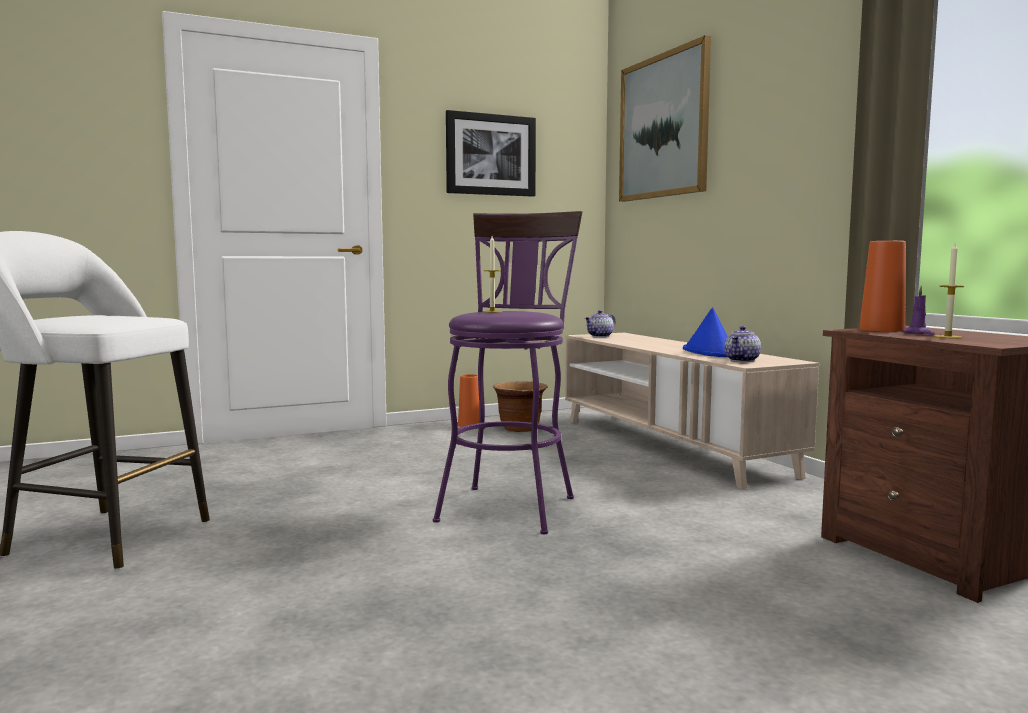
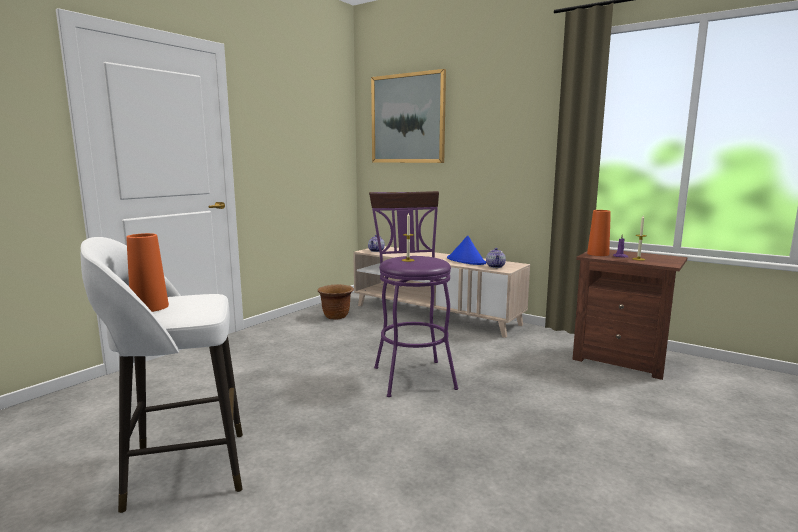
camera: 30 degrees left, 5 degrees up
(469, 425) = (300, 318): orange vase -> orange vase (149, 307)
(490, 155) = (296, 131): picture -> none

